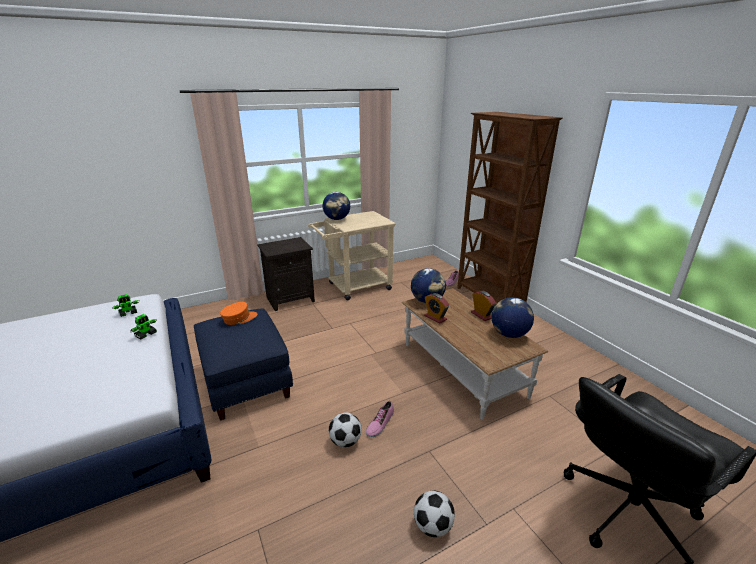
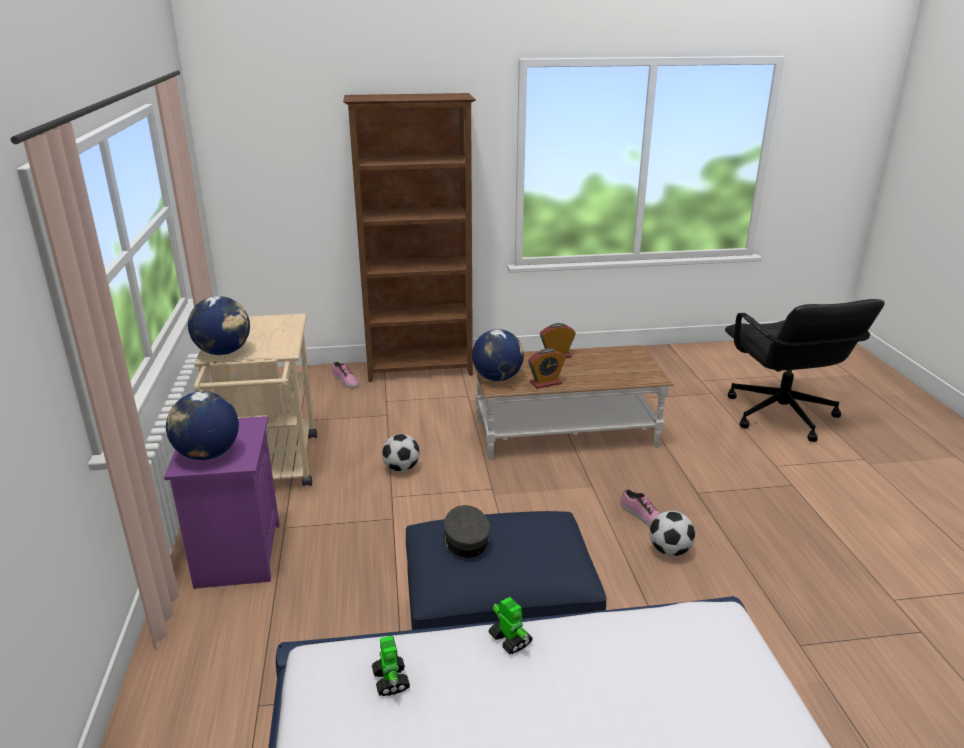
camera: 70 degrees left, 0 degrees up
(239, 318) = (465, 540): orange cap -> grey cap
(290, 299) = (237, 553): black nightstand -> purple nightstand
(432, 526) = (795, 515): football -> football (401, 468)
(509, 334) = (605, 353): globe -> globe (207, 454)

